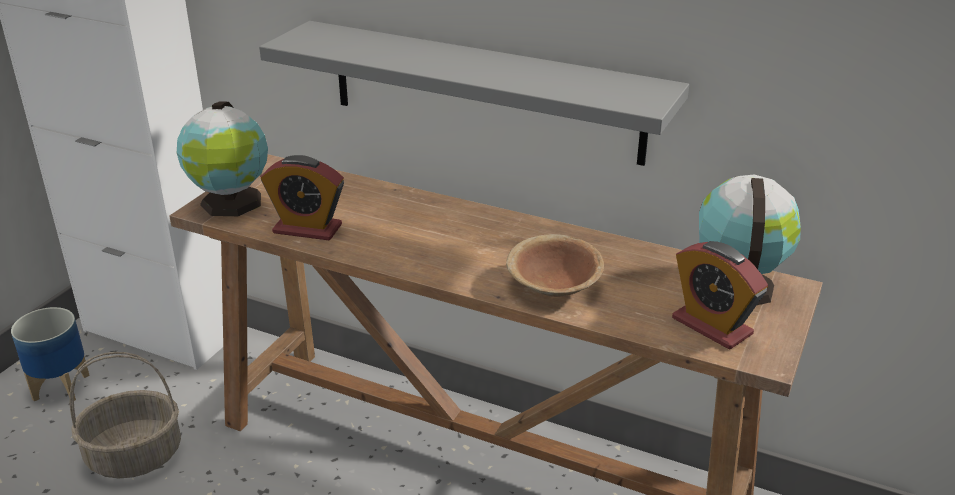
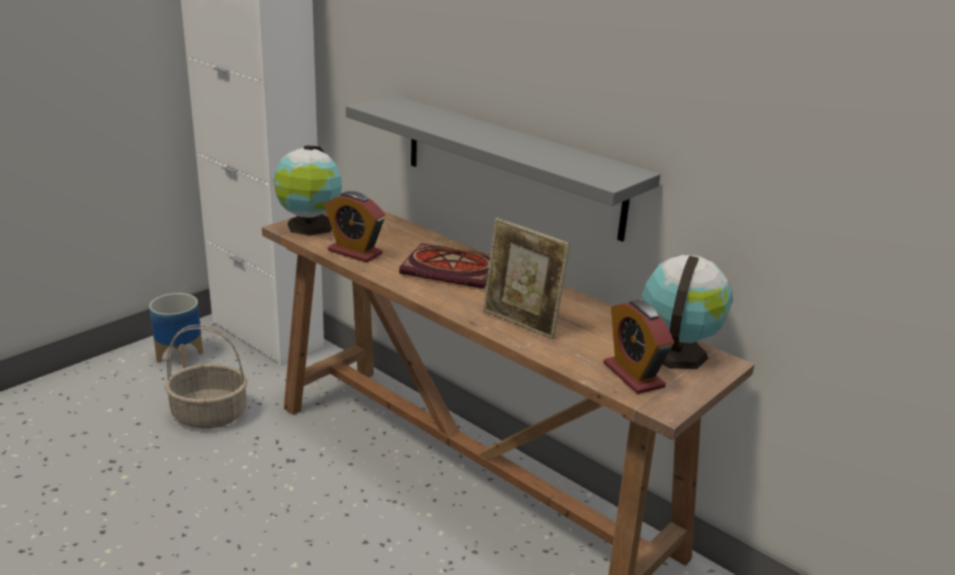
camera: 15 degrees right, 5 degrees down
(437, 229) = (453, 270): none -> book
(554, 286) = (520, 323): brown bowl -> picture frame

